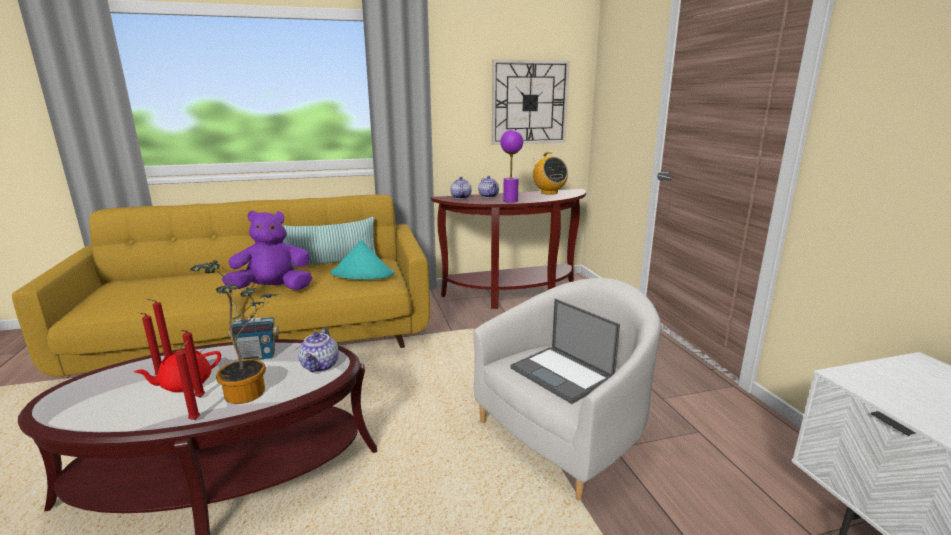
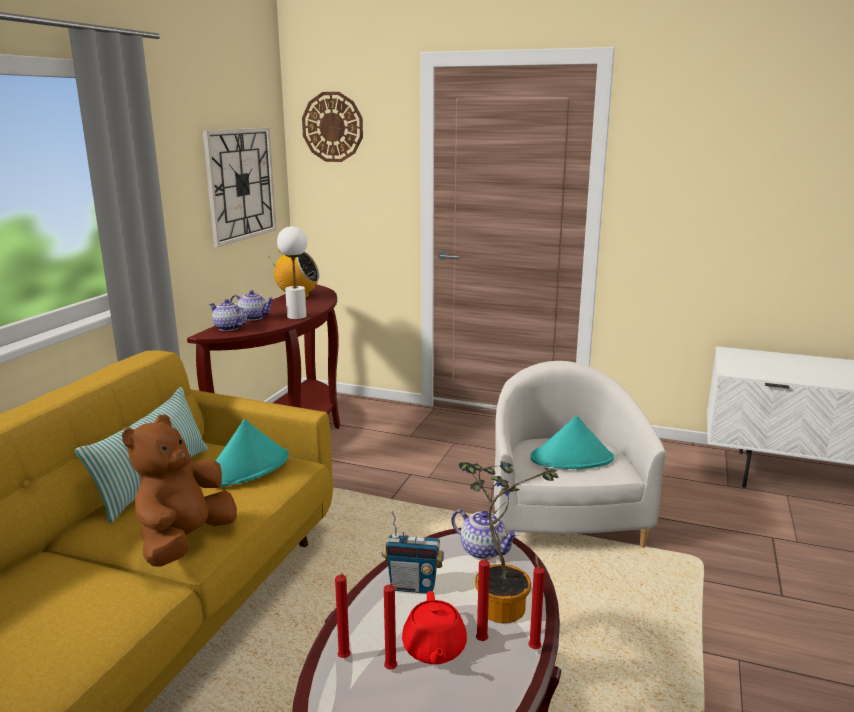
camera: 55 degrees left, 0 degrees up
(258, 356) = (413, 586): radio -> radio turned 75 degrees clockwise
(273, 289) = (185, 542): purple plush toy -> brown plush toy
(510, 201) = (297, 316): purple table lamp -> white table lamp
(562, 374) = (572, 459): laptop -> turquoise hat
(617, 58) = (332, 127): none -> wall clock

